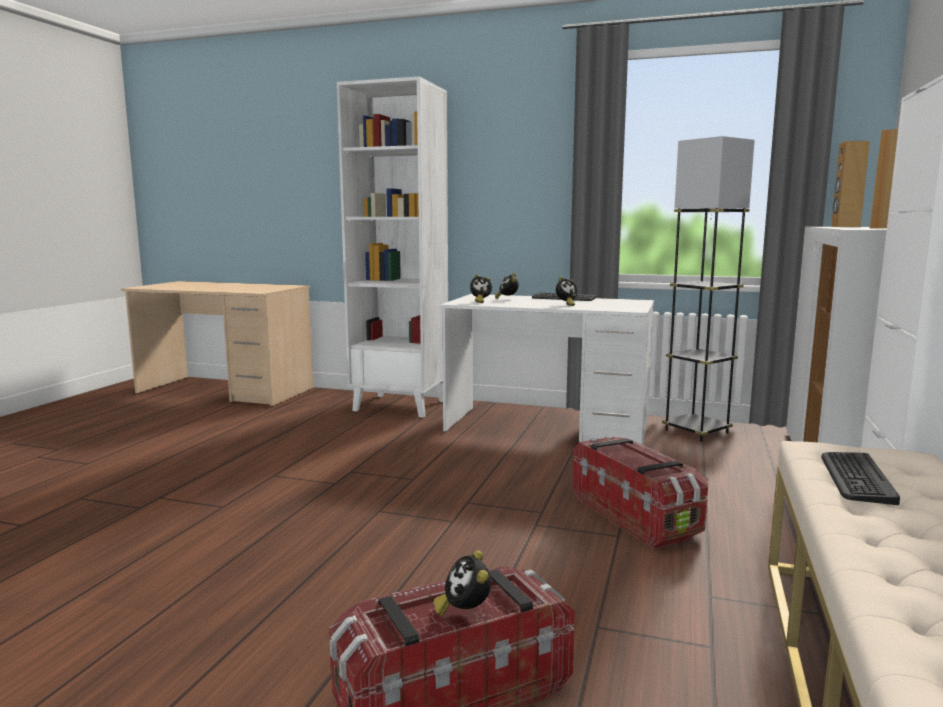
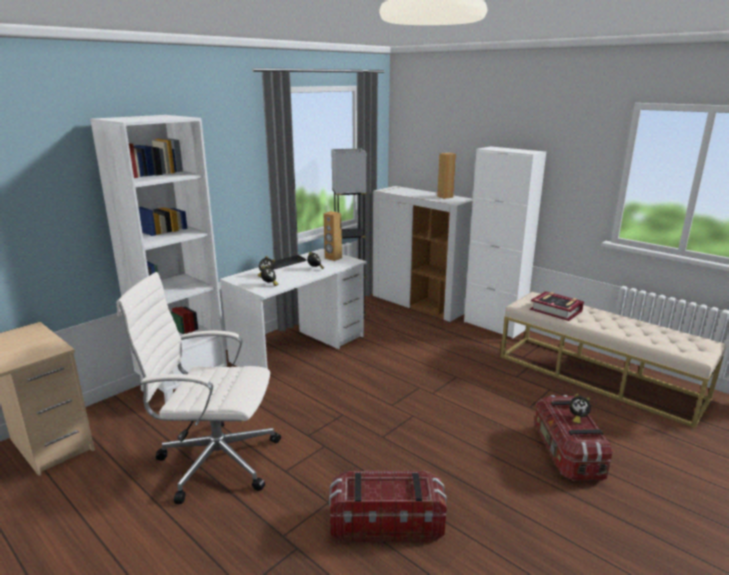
camera: 65 degrees left, 10 degrees up
(278, 445) = (215, 460): none -> white office chair
(636, 516) = (439, 366): storage box -> storage box (386, 523)
(845, 227) = (403, 192): brown speaker -> brown speaker (333, 258)
(856, 478) = (556, 310): keyboard -> book

